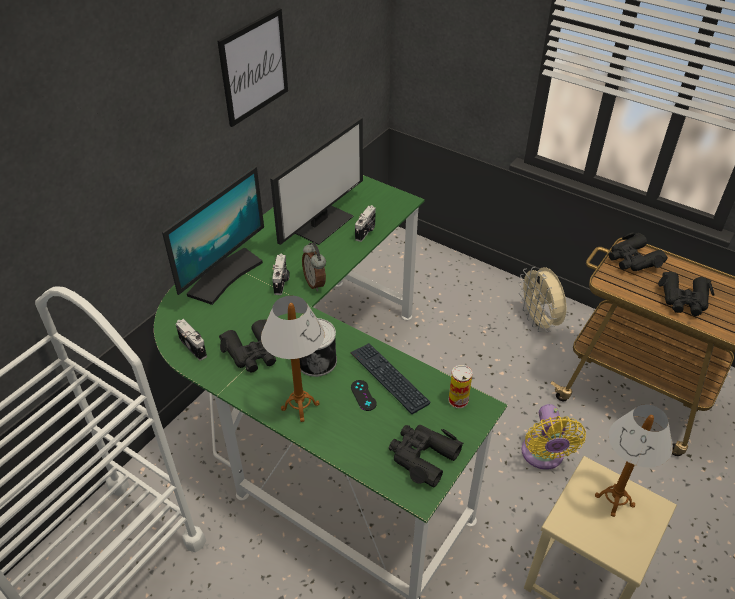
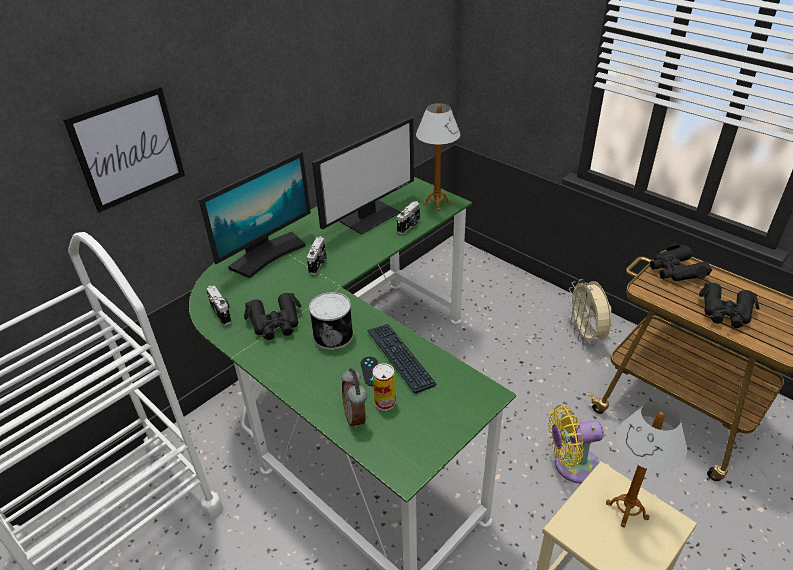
camera: 10 degrees right, 5 degrees down
(254, 67) = (310, 62): picture -> picture (128, 149)
(300, 406) = (306, 375): table lamp -> table lamp (437, 203)
(315, 283) = (350, 267): alarm clock -> alarm clock (356, 416)
(422, 457) = (416, 436): black binoculars -> none
(458, 400) = (465, 385): can -> can (385, 402)
(543, 456) = (571, 465): yellow fan -> yellow fan turned 75 degrees clockwise

